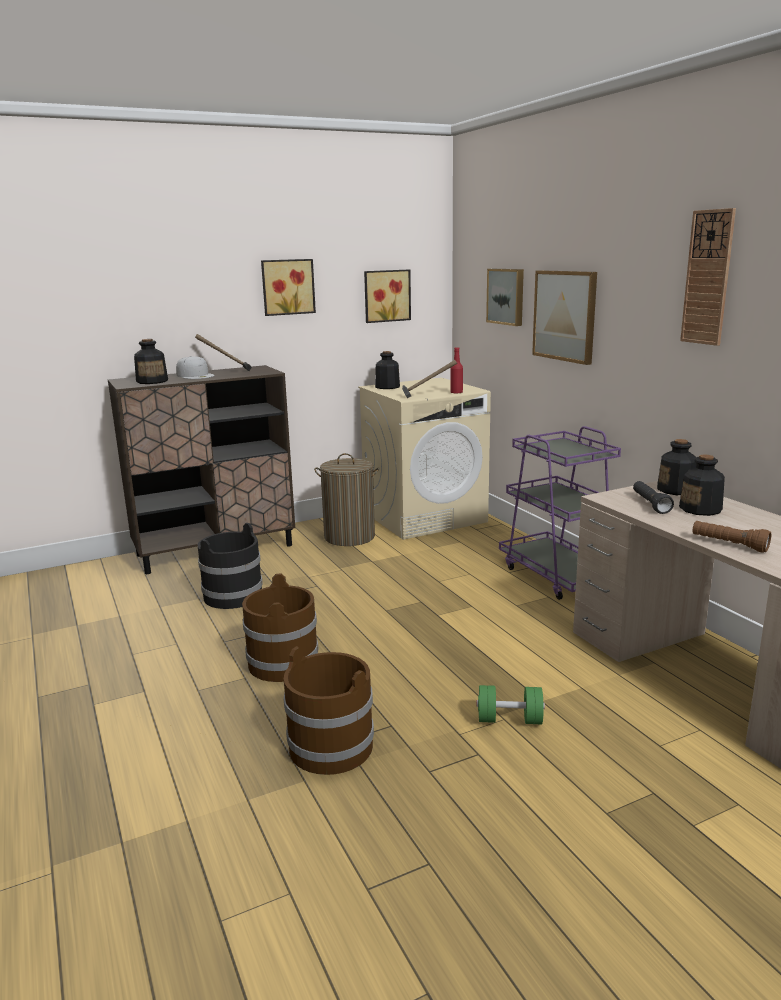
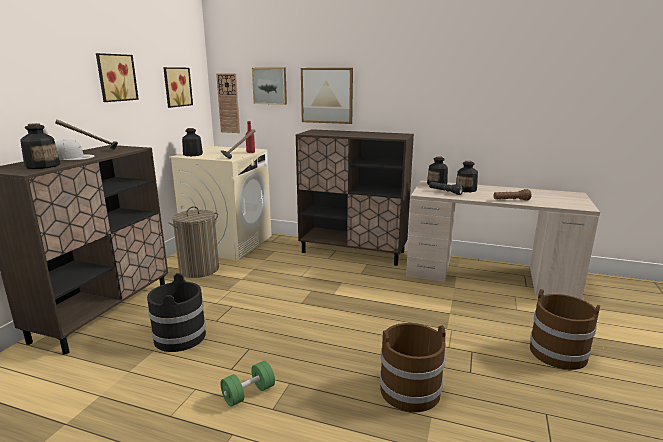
camera: 45 degrees left, 0 degrees up
(283, 663) = (297, 361): brown bucket -> brown bucket (558, 353)
(509, 719) = (454, 328): green dumbbell -> green dumbbell (248, 393)
(558, 575) = (353, 252): purple cart -> brown cabinet
(708, 278) = (436, 69): wall clock -> wall clock (228, 103)

